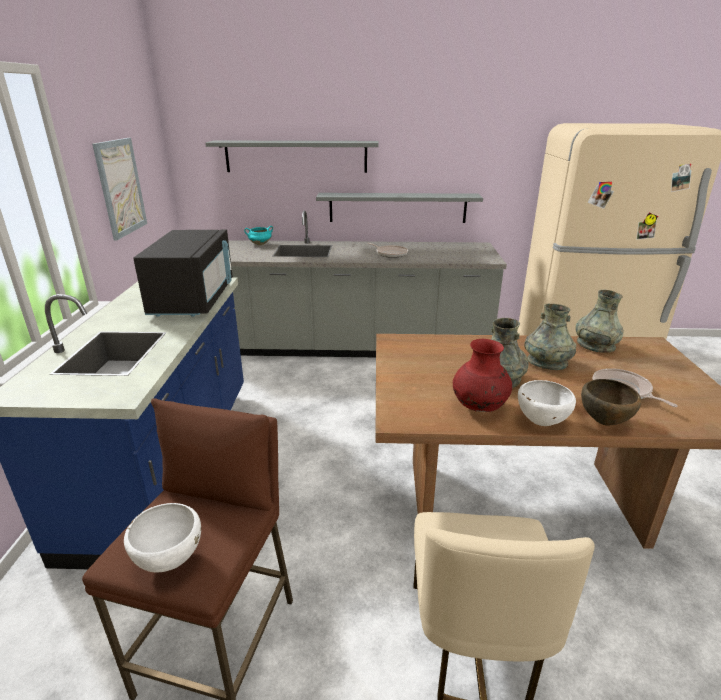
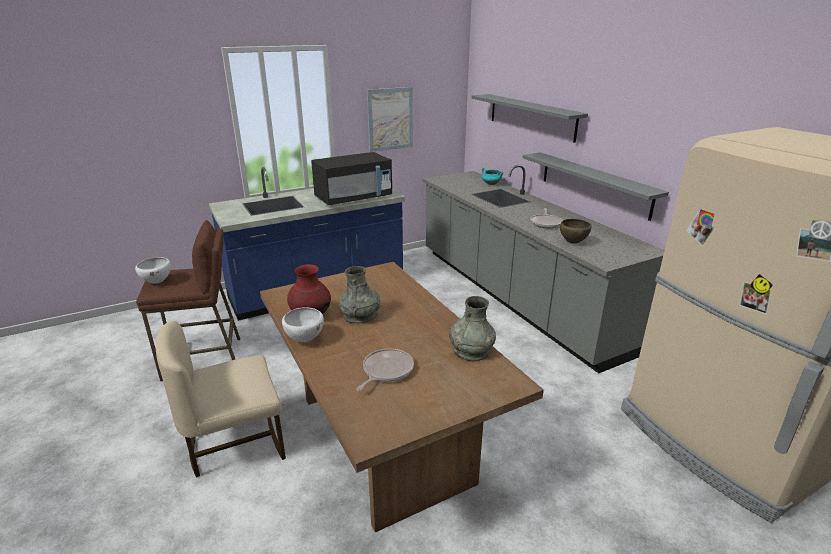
camera: 60 degrees right, 0 degrees up
(547, 362) = (408, 331): grey vase -> none
(604, 422) = (323, 365): brown bowl -> brown bowl (573, 242)

